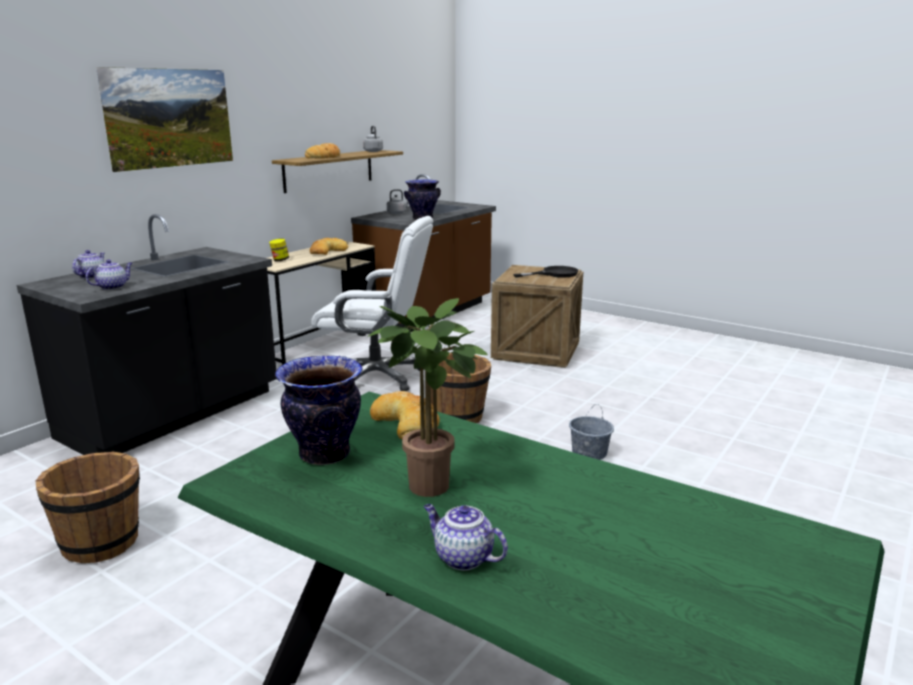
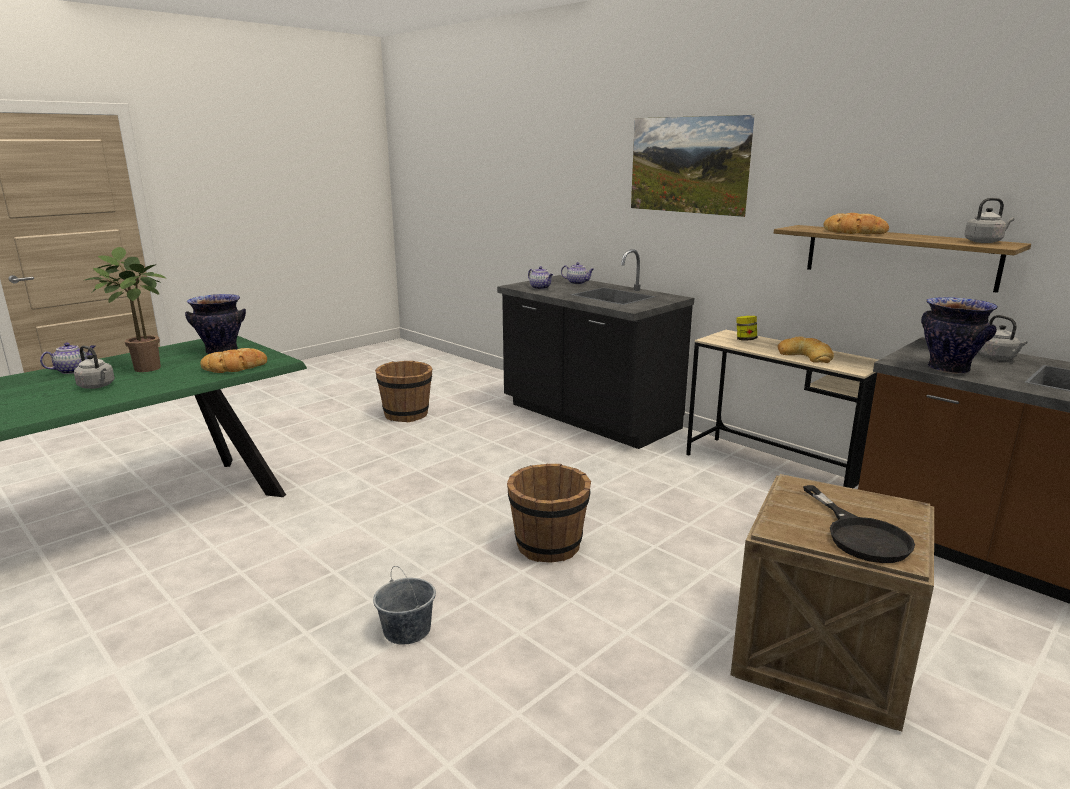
camera: 100 degrees right, 0 degrees up
(377, 376) = (680, 503): white office chair -> none
(528, 493) = (98, 386): none -> grey kettle

